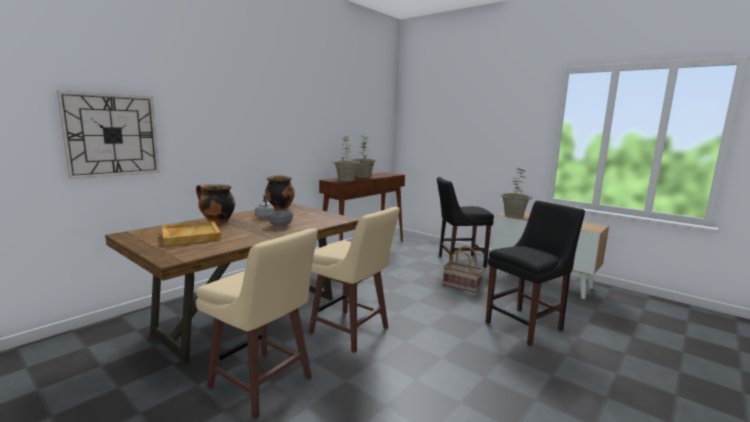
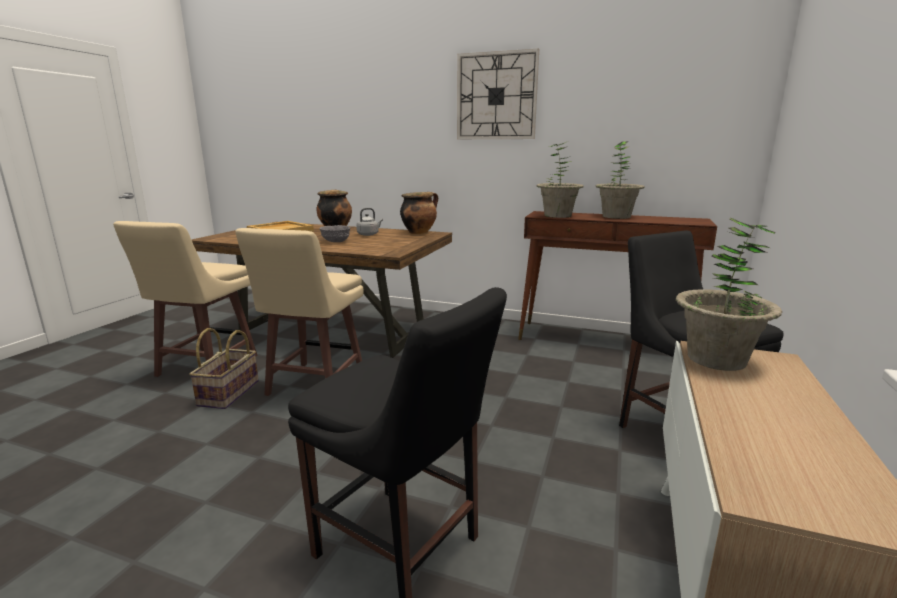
camera: 70 degrees right, 5 degrees up
(112, 135) = (308, 141): wall clock -> wall clock (496, 96)
(462, 286) = (538, 450): basket -> basket (229, 393)

